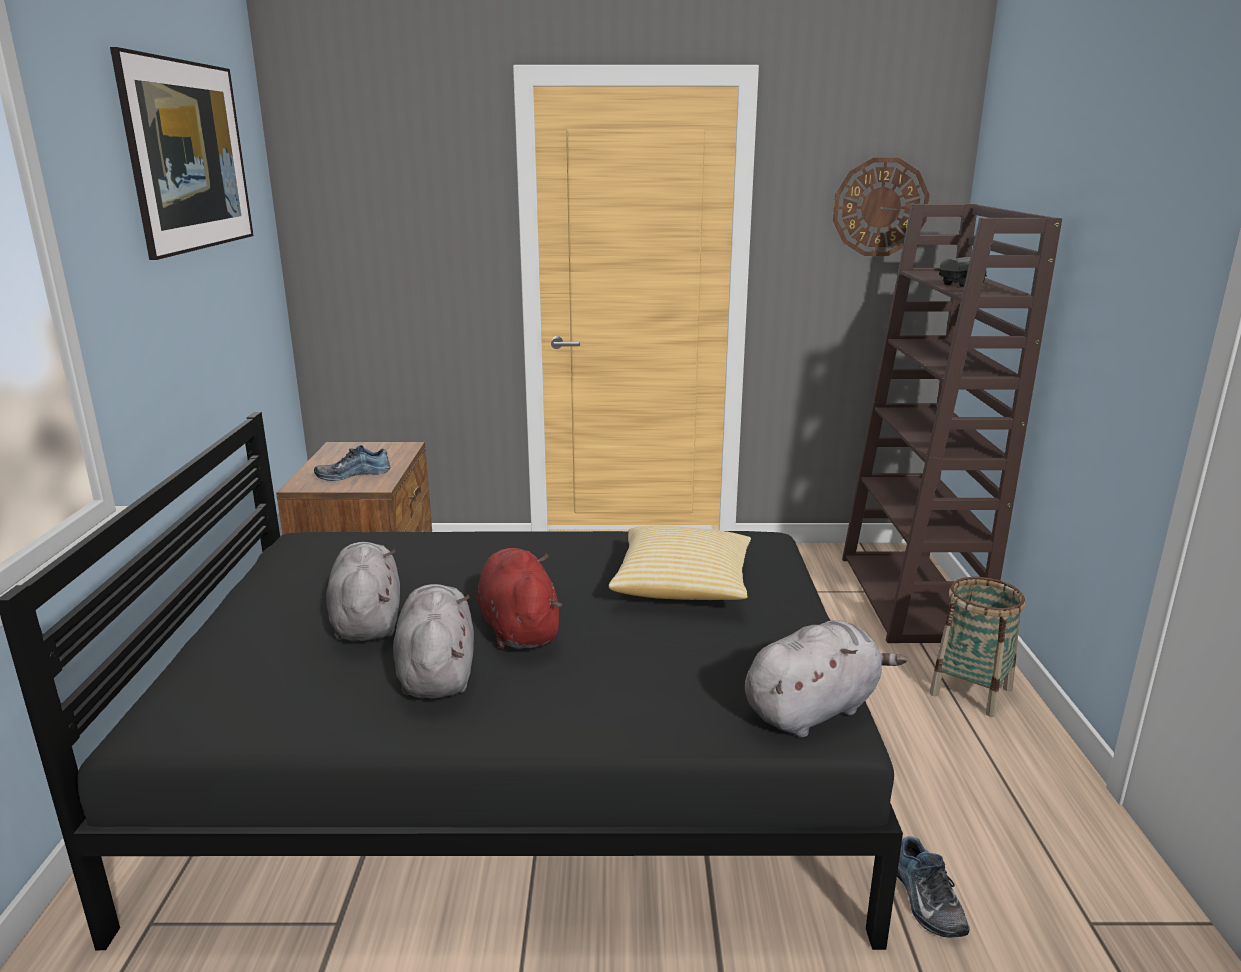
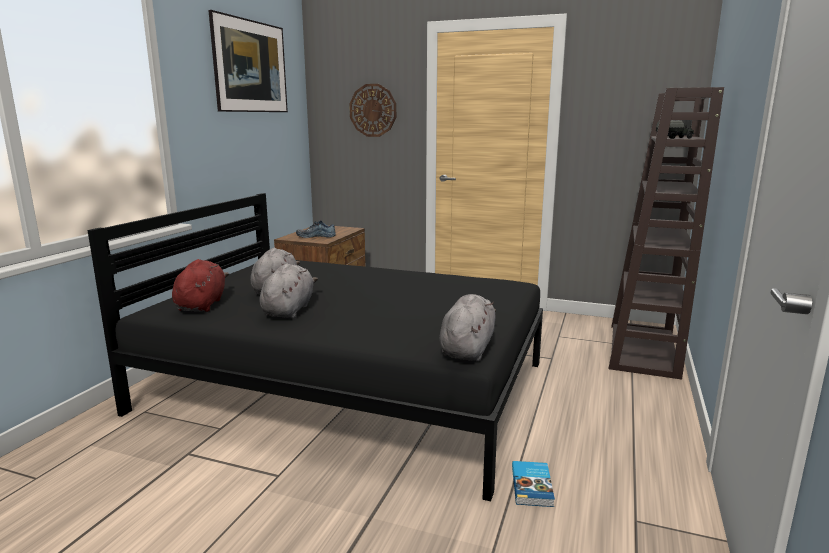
camera: 20 degrees right, 5 degrees down
(519, 628) = (344, 300): red plush toy -> red plush toy (202, 305)
(682, 586) = (448, 296): pillow -> none
(814, 709) = (467, 349): grey plush toy -> grey plush toy turned 60 degrees counterclockwise
(880, 207) = (645, 98): wall clock -> wall clock (373, 110)
(924, 900) = (533, 486): shoe -> book
(971, 691) = (647, 400): basket -> none

